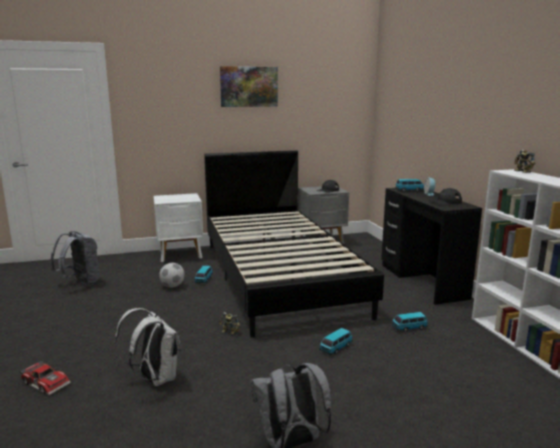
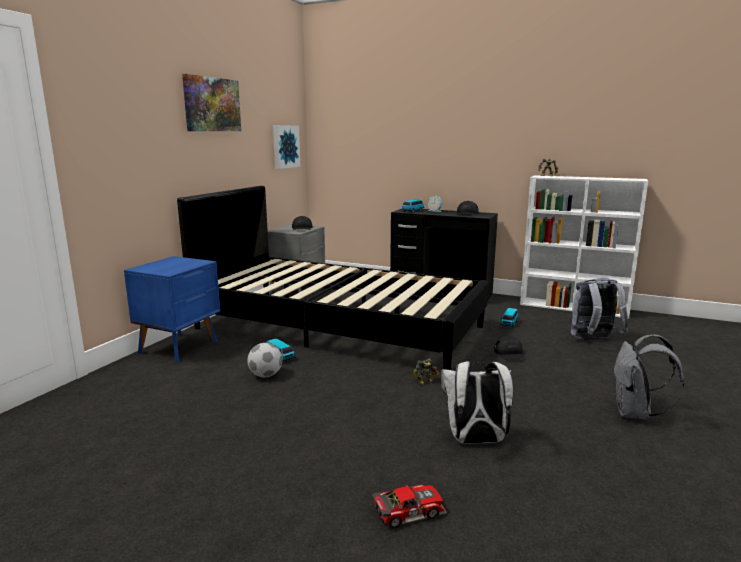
camera: 50 degrees left, 0 degrees up
(80, 283) = (132, 426): grey backpack -> grey backpack (593, 341)
(181, 254) = (180, 347): white nightstand -> blue nightstand
(335, 347) = (510, 353): toy car -> black cap
(339, 118) = (285, 146): none -> picture

